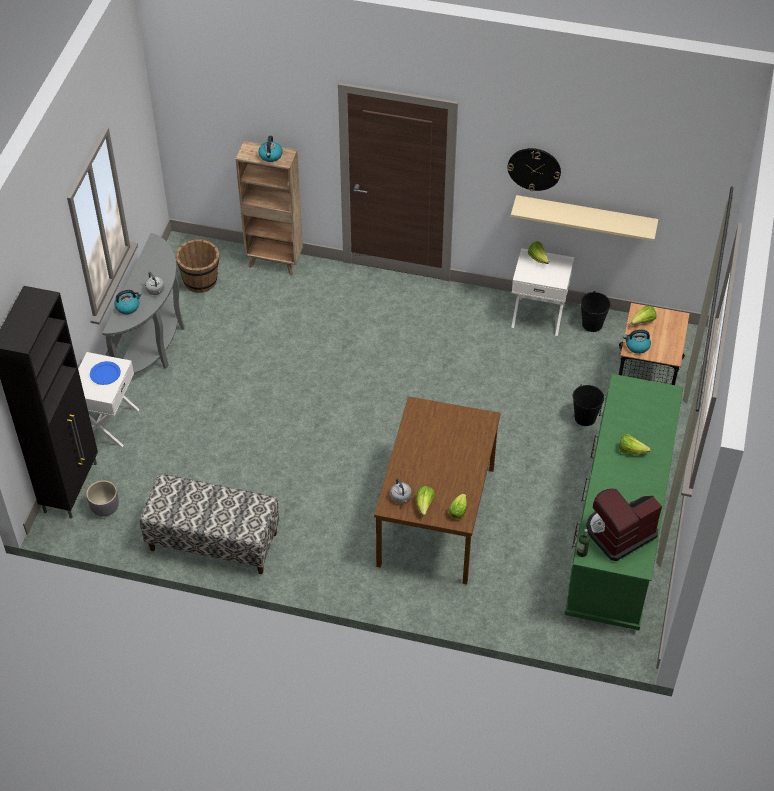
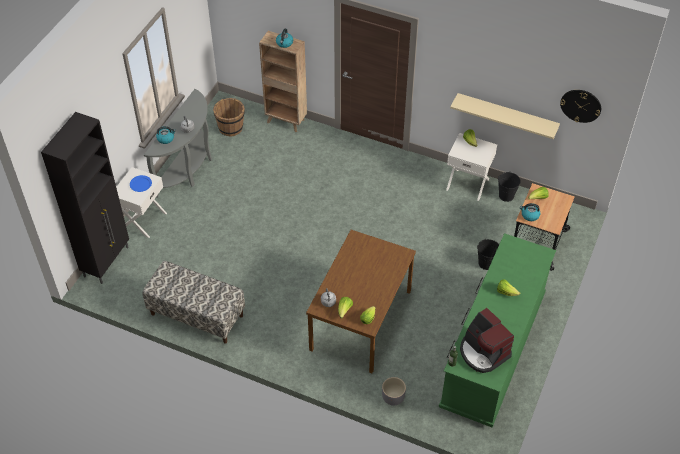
camera: 10 degrees right, 0 degrees up
(105, 508) = (127, 280): grey planter -> grey planter (393, 398)
(534, 168) = (471, 74): wall clock -> wall clock (580, 105)
(619, 533) = (483, 352): coffee machine -> coffee machine turned 105 degrees counterclockwise

